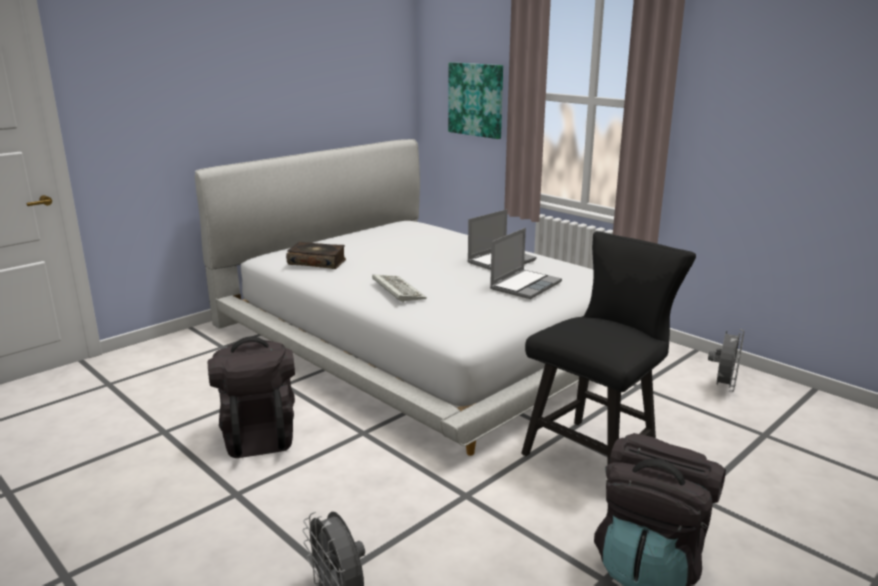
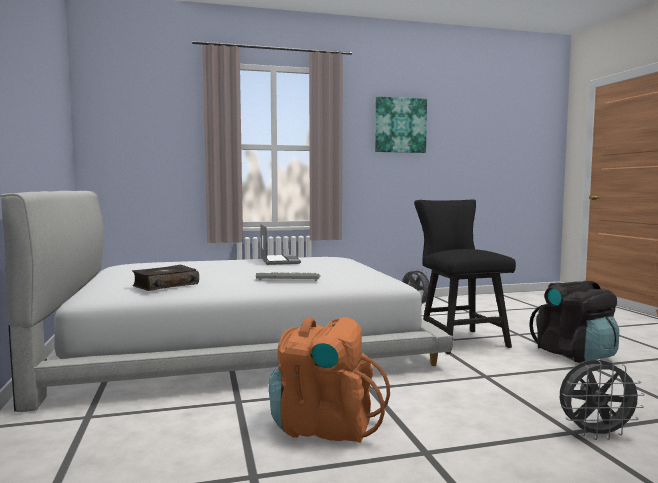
camera: 60 degrees left, 15 degrees down
(258, 435) = (324, 427): black backpack -> orange backpack
(476, 99) = (157, 153): picture -> picture (400, 125)
(525, 285) = (333, 264): laptop -> none

